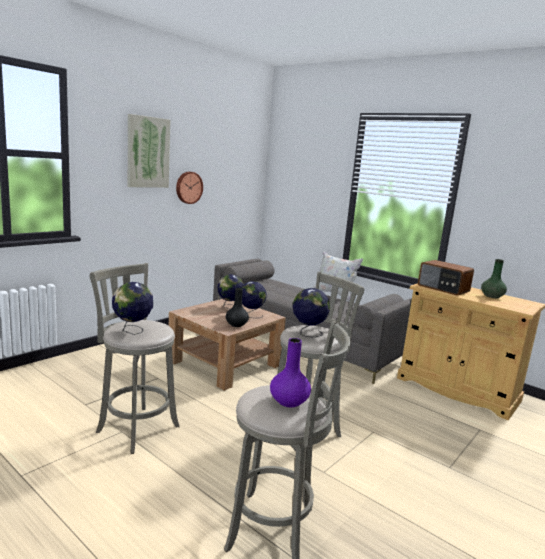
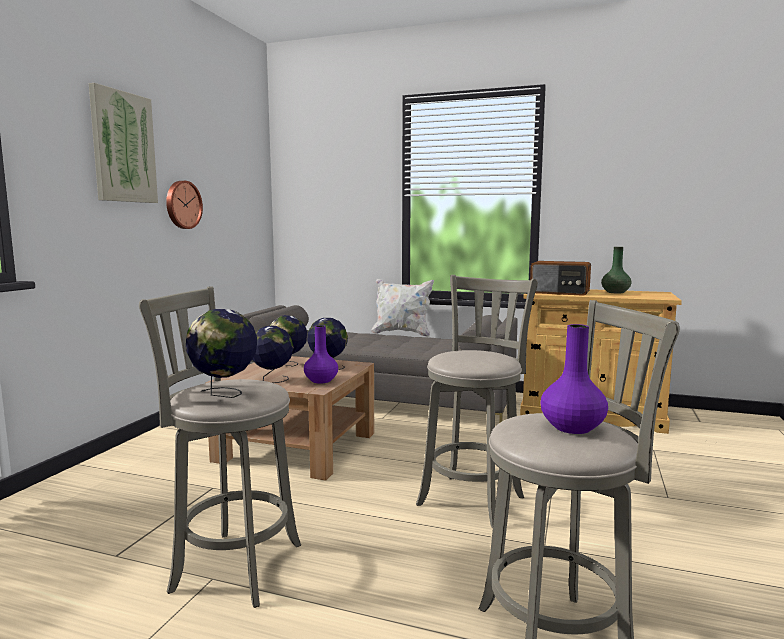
camera: 20 degrees left, 5 degrees down
(236, 324) = (320, 381): black vase -> purple vase
(308, 333) = (470, 357): globe -> globe (272, 380)

